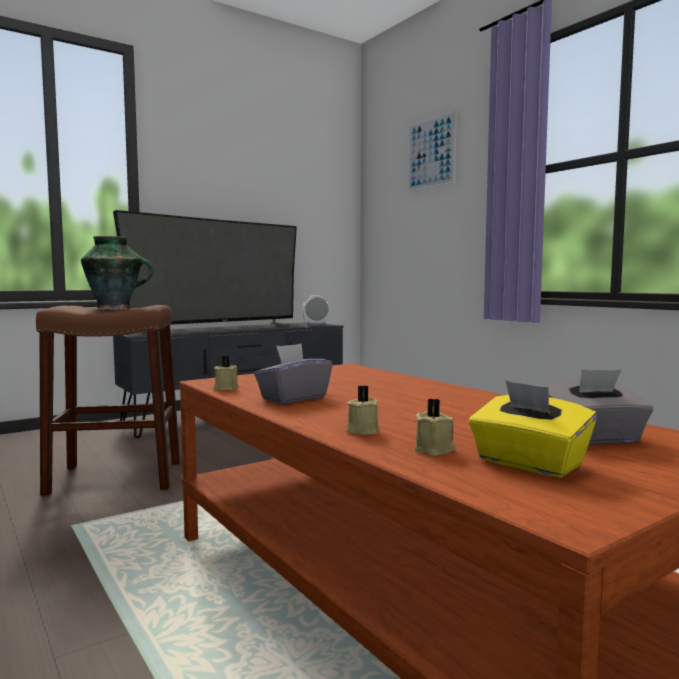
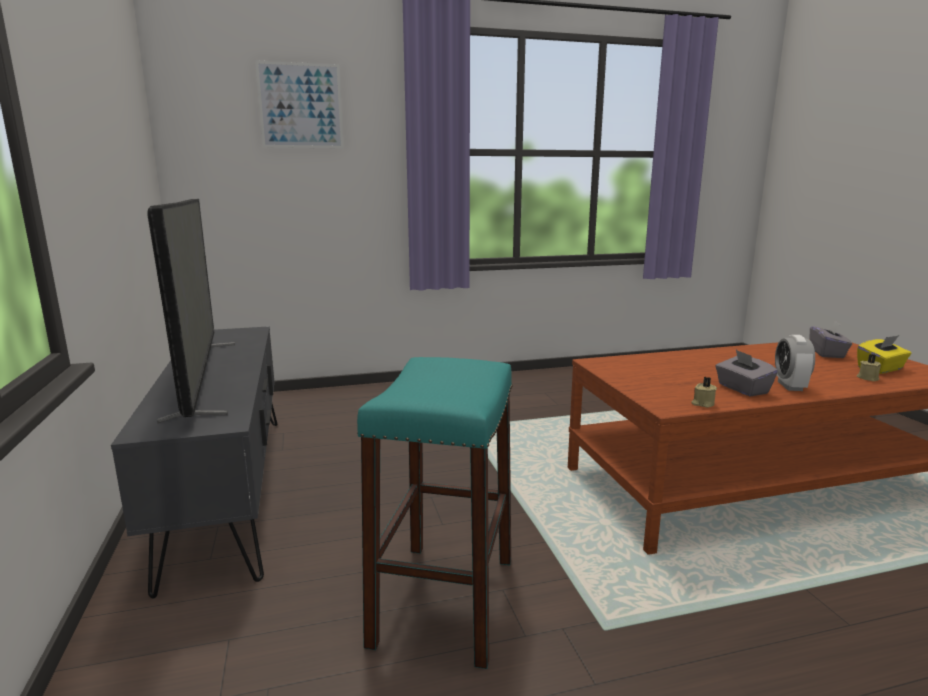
camera: 70 degrees left, 10 degrees up
(115, 307) = (445, 379): vase -> none
(116, 477) = (445, 599): brown stool -> turquoise stool
(316, 325) = (244, 334): alarm clock -> alarm clock (790, 386)
(362, 430) = (834, 384): beige candle -> none

